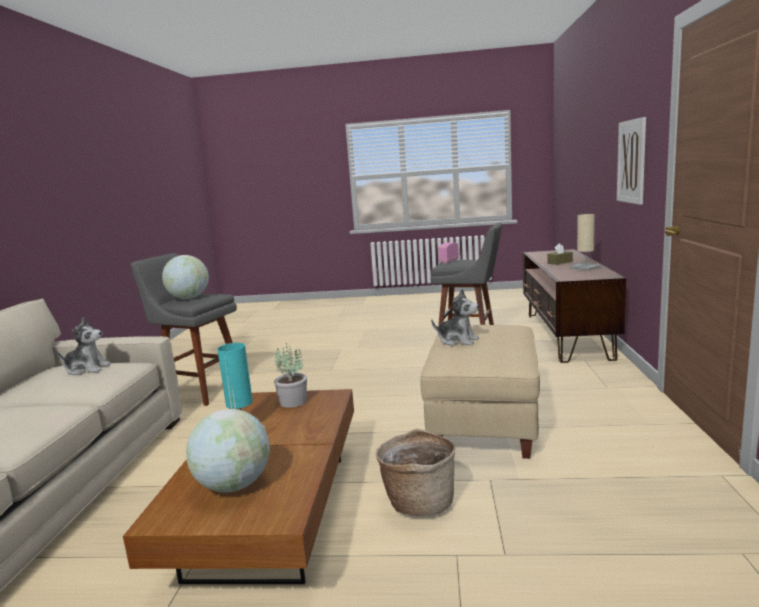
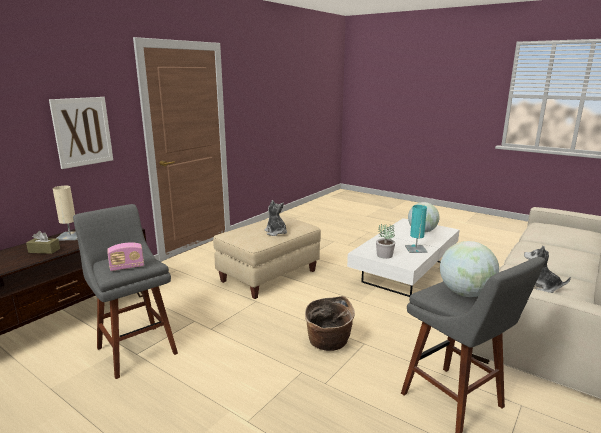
camera: 150 degrees left, 5 degrees up
(272, 512) = (405, 272): brown coffee table -> white coffee table
(418, 501) = (343, 258): basket -> basket (328, 343)

